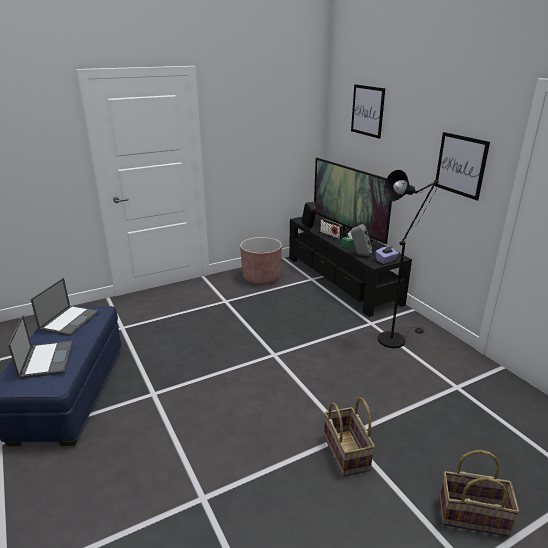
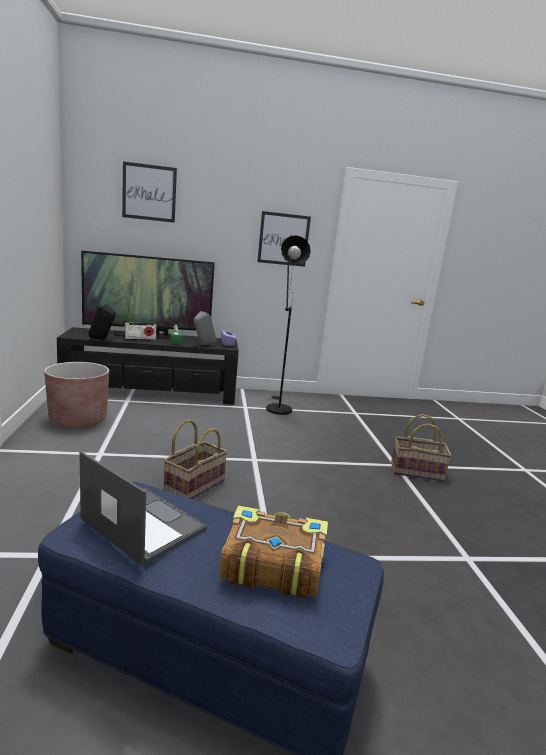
camera: 70 degrees left, 10 degrees down
(46, 359) = (272, 563): laptop -> book
(473, 515) = (481, 453): basket -> basket (194, 485)

